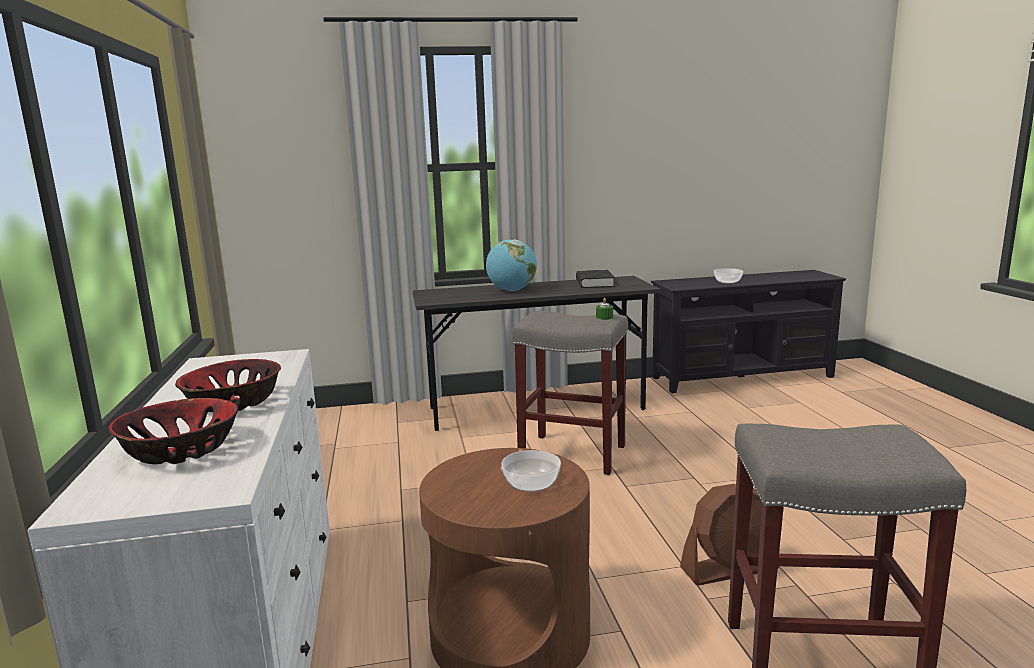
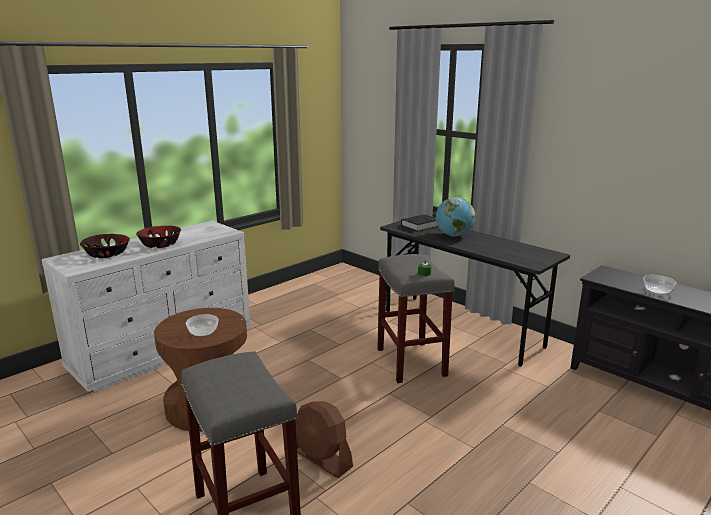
camera: 55 degrees right, 5 degrees up
(594, 283) = (517, 250): black book -> black book (420, 226)

